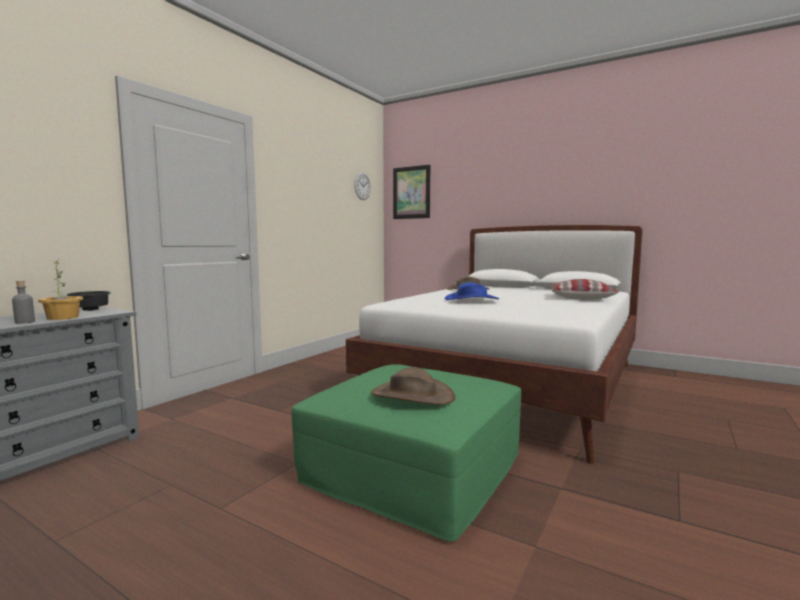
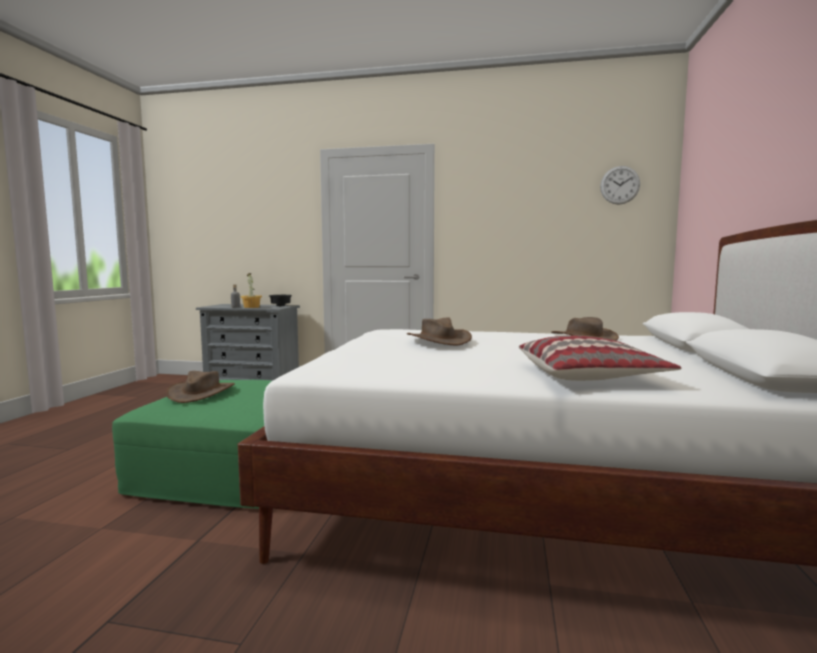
camera: 70 degrees right, 0 degrees up
(411, 192) = (696, 182): picture -> none
(471, 299) = (438, 340): blue hat -> brown hat

